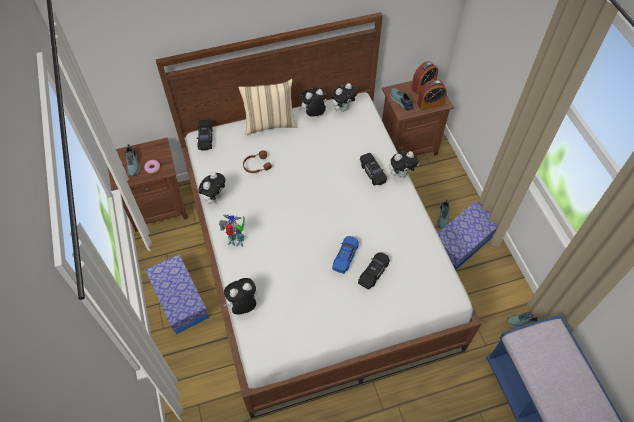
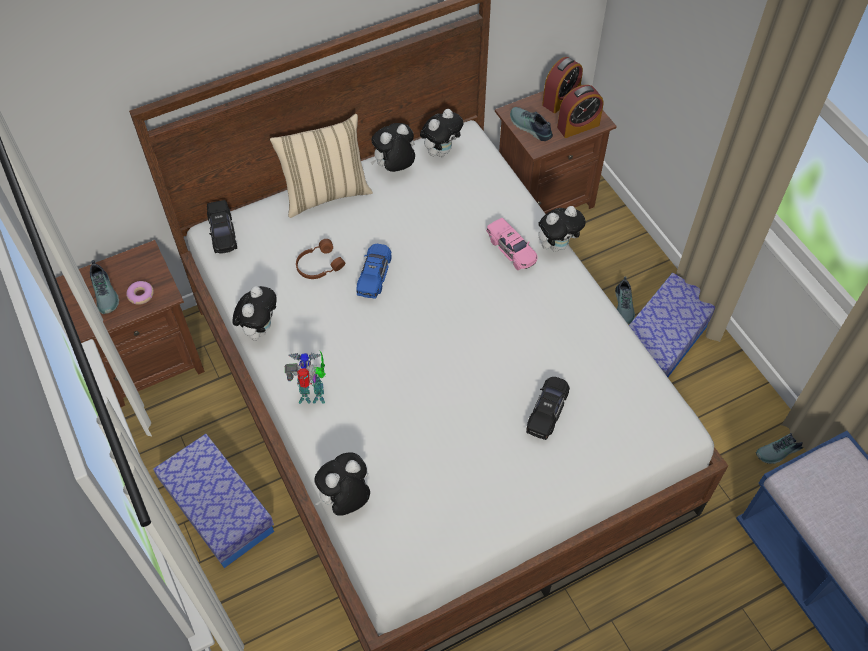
camera: 10 degrees left, 0 degrees up
(345, 257) = (496, 393): blue toy car -> blue toy car (374, 276)
(372, 173) = (511, 250): black toy car -> pink toy car

